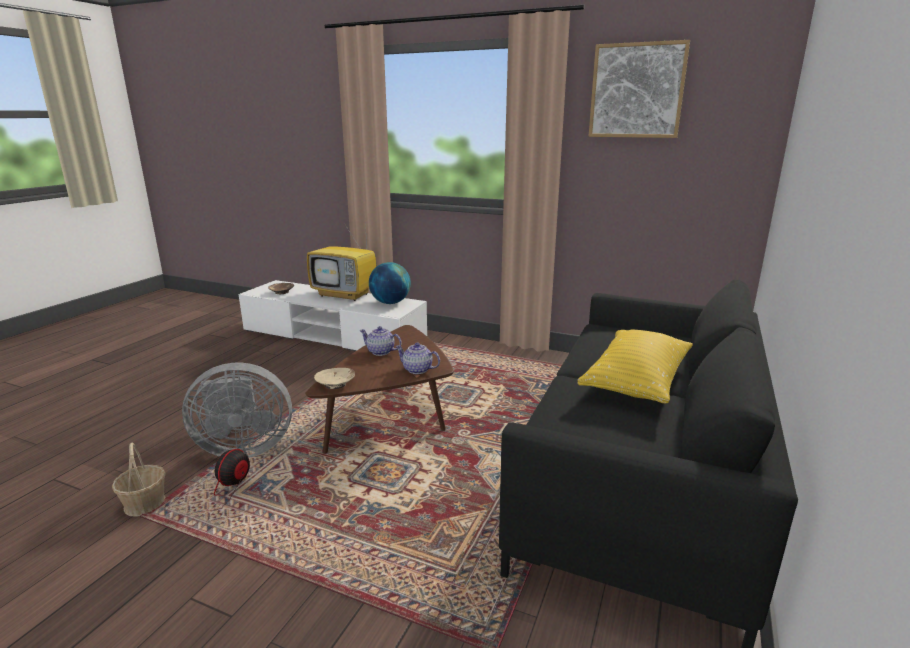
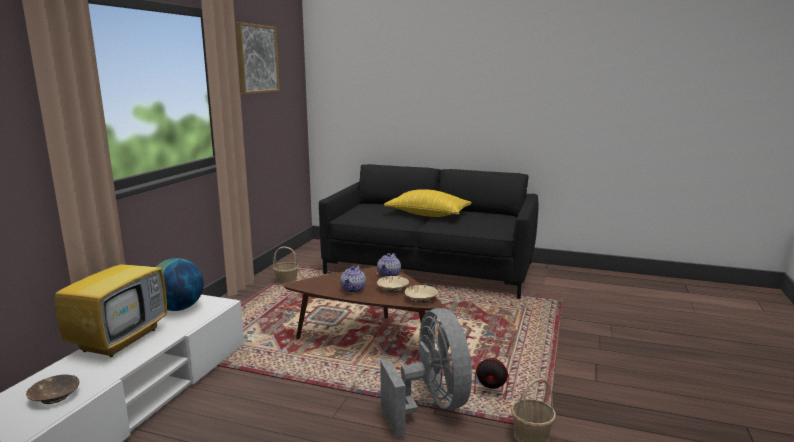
camera: 95 degrees left, 5 degrees down
(373, 370) = (393, 289): none -> beige bowl
(556, 370) = (286, 281): none -> basket

